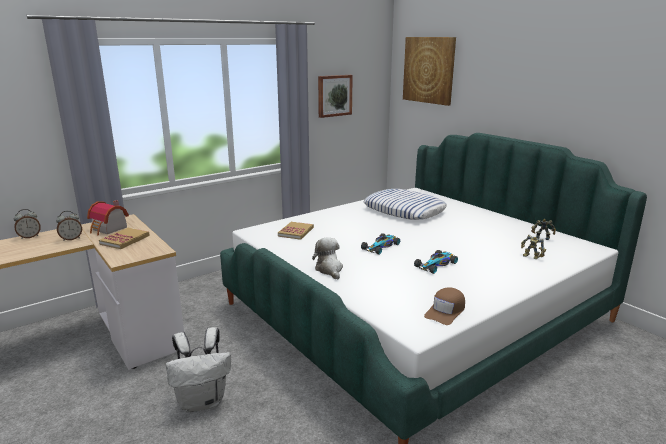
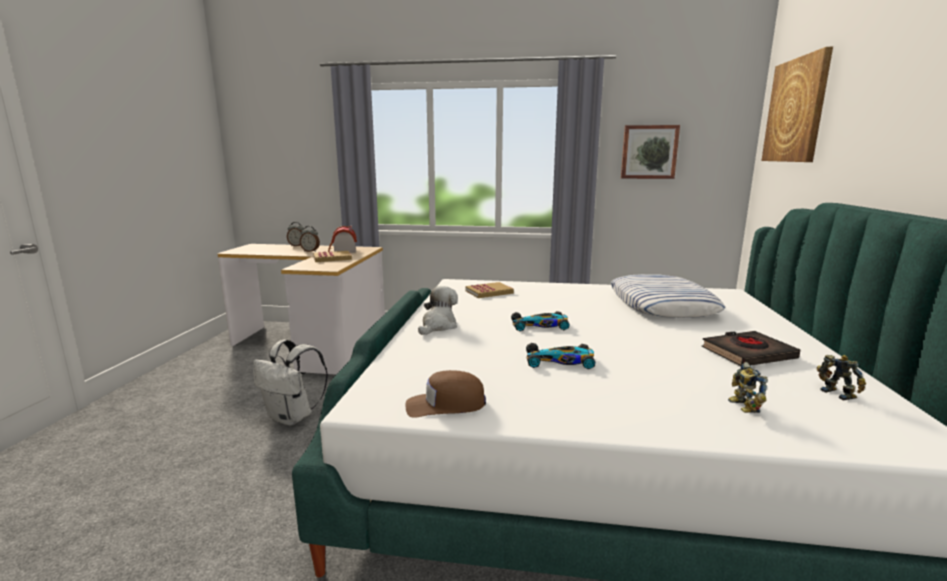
camera: 45 degrees right, 5 degrees down
(488, 229) = (747, 354): none -> black book

